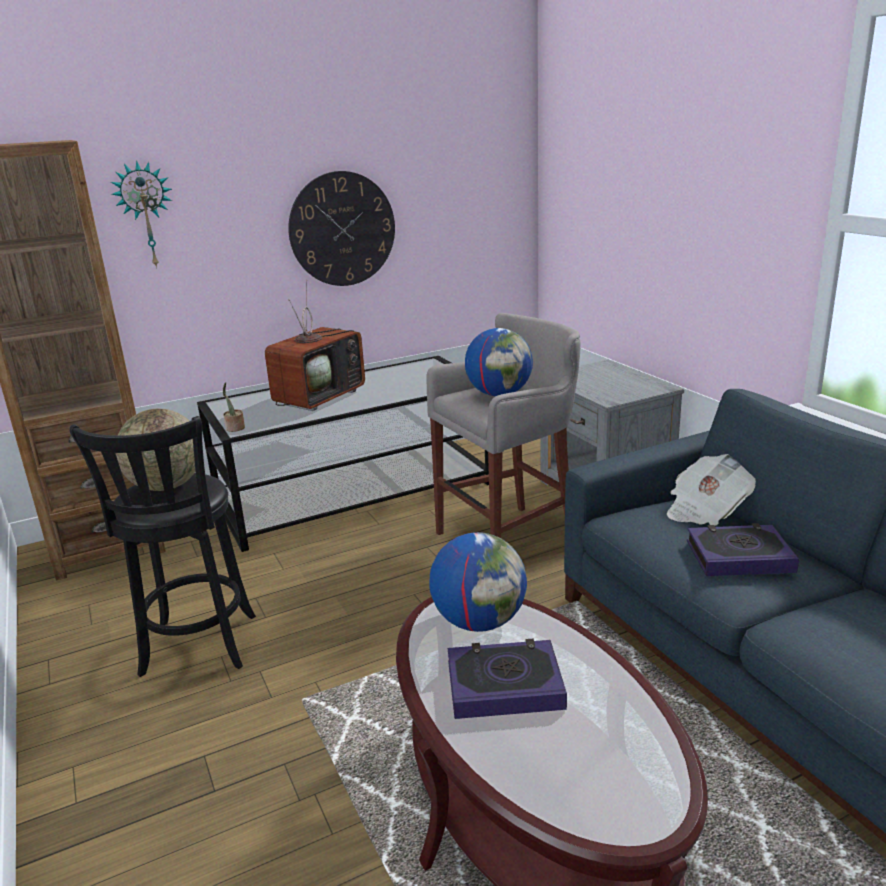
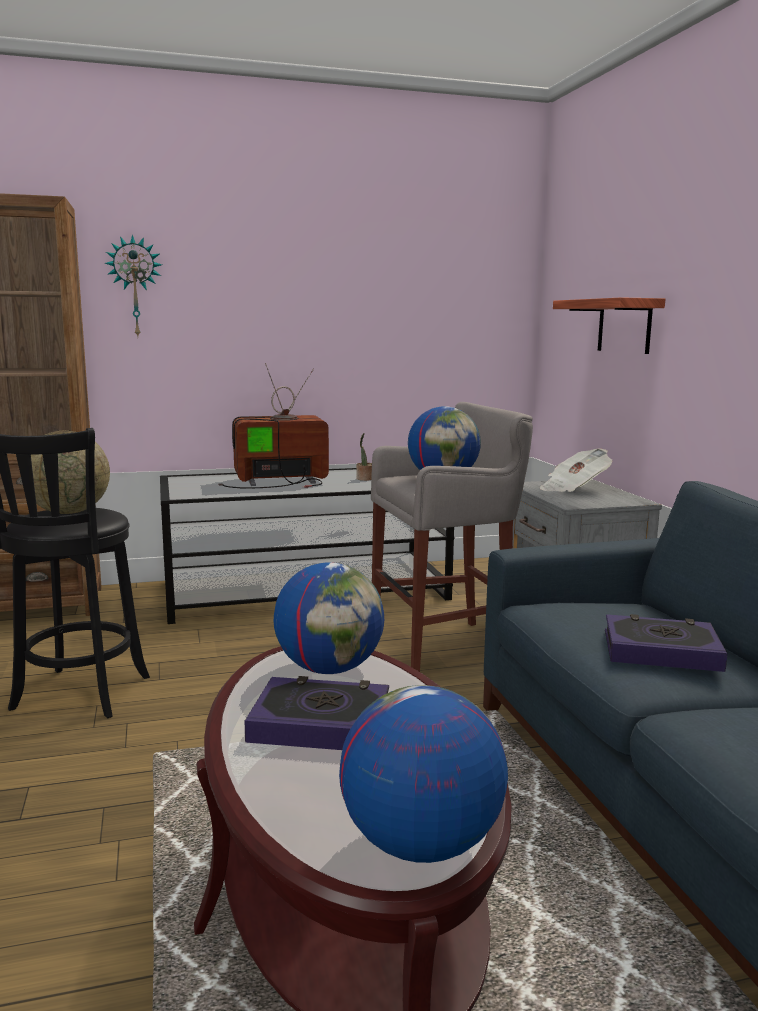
camera: 10 degrees right, 10 degrees down
(235, 429) = (179, 494): potted plant -> potted plant (364, 479)
(320, 396) = (278, 482): television -> television turned 150 degrees counterclockwise
(342, 229) = (327, 323): wall clock -> none
(636, 220) = (624, 326): none -> shelf
(645, 795) = (420, 844): none -> globe
(705, 510) = (643, 610): newspaper -> newspaper (573, 489)

